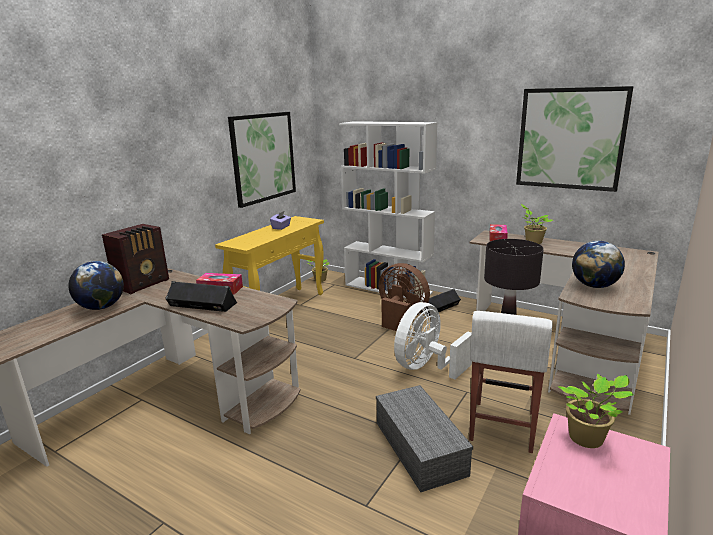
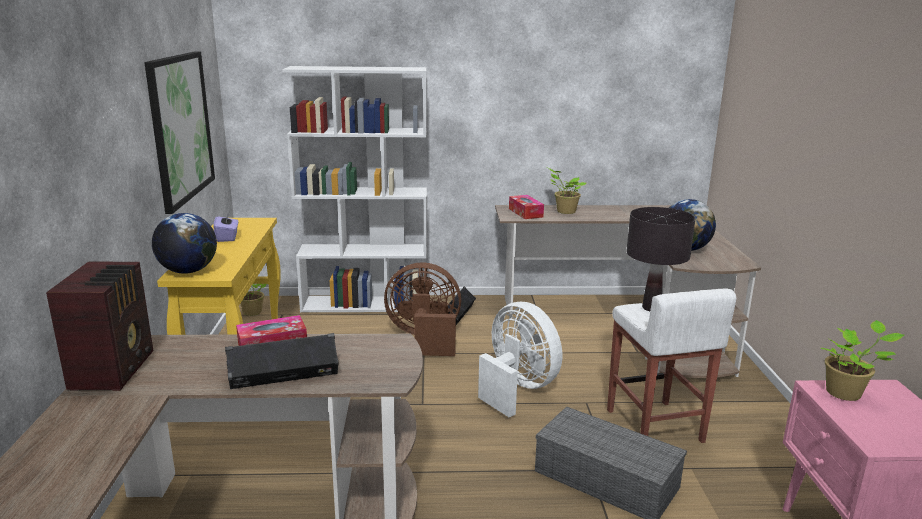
camera: 35 degrees left, 0 degrees up
(101, 307) = (99, 425): globe -> globe (188, 271)
(426, 367) = (517, 389): white fan -> white fan turned 135 degrees clockwise
(570, 139) = (591, 86): picture -> none

